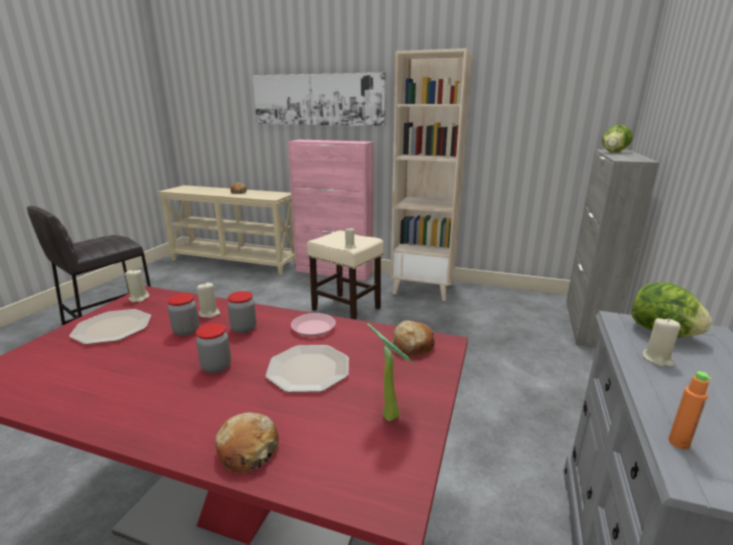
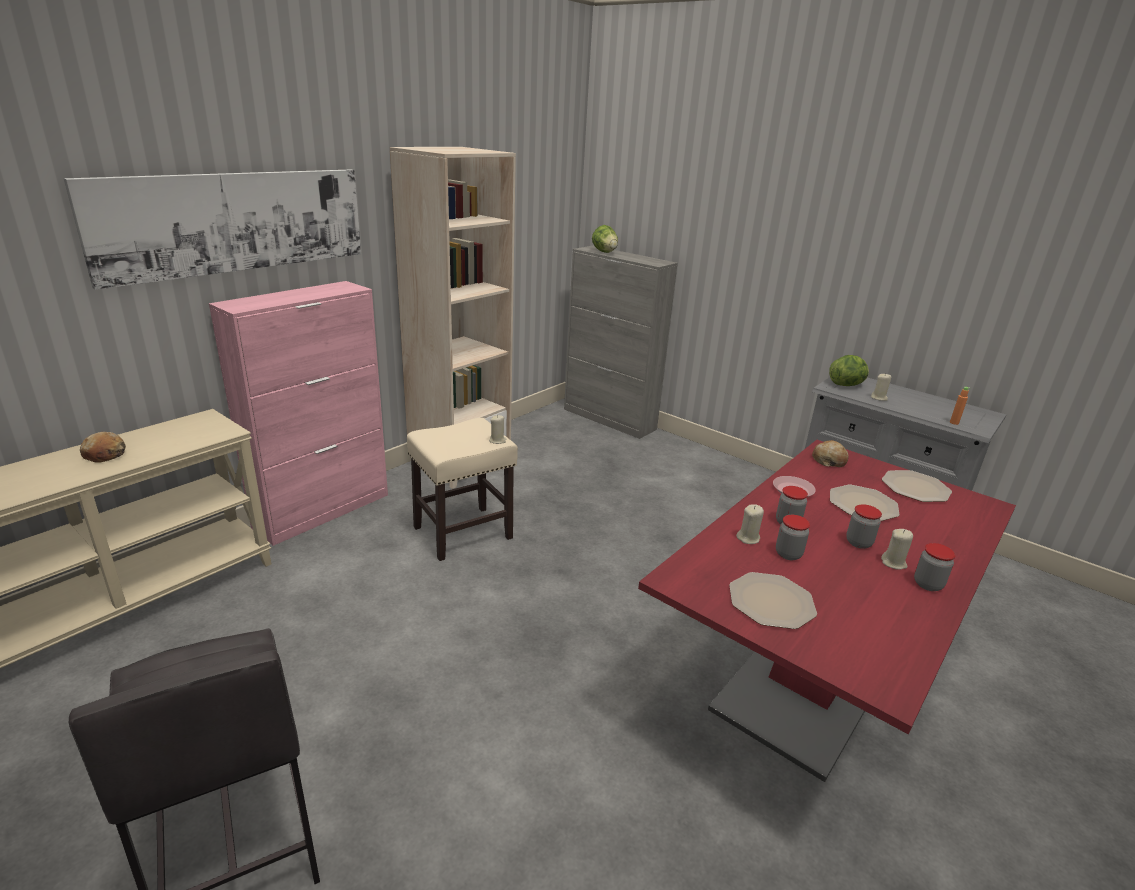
camera: 70 degrees left, 5 degrees up
(133, 412) = (927, 584): none -> jar
(139, 298) = (686, 584): beige candle -> beige candle (893, 563)
(248, 450) = (961, 540): bread -> none
(391, 413) = (915, 487): potted plant -> plate

